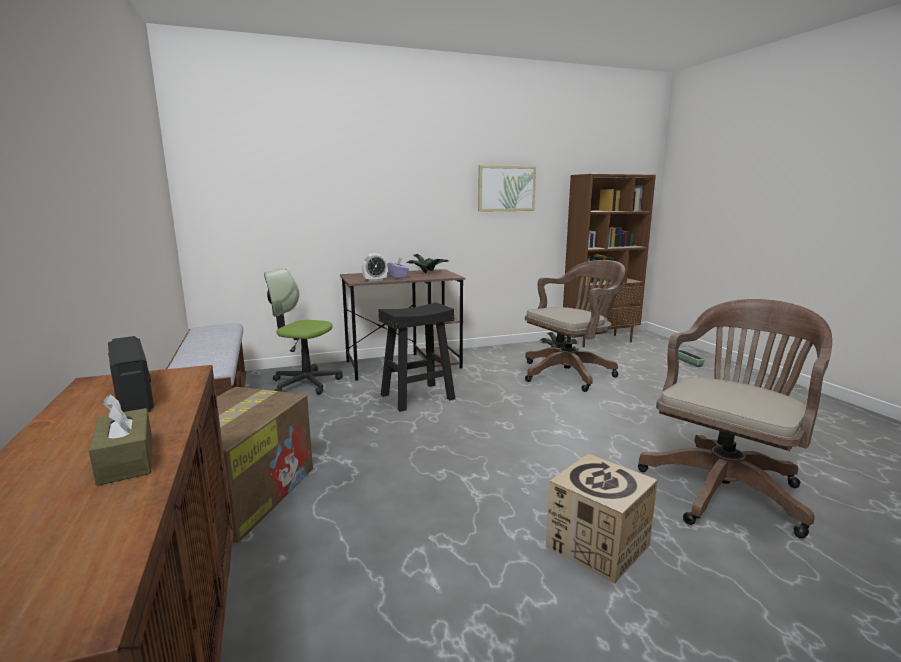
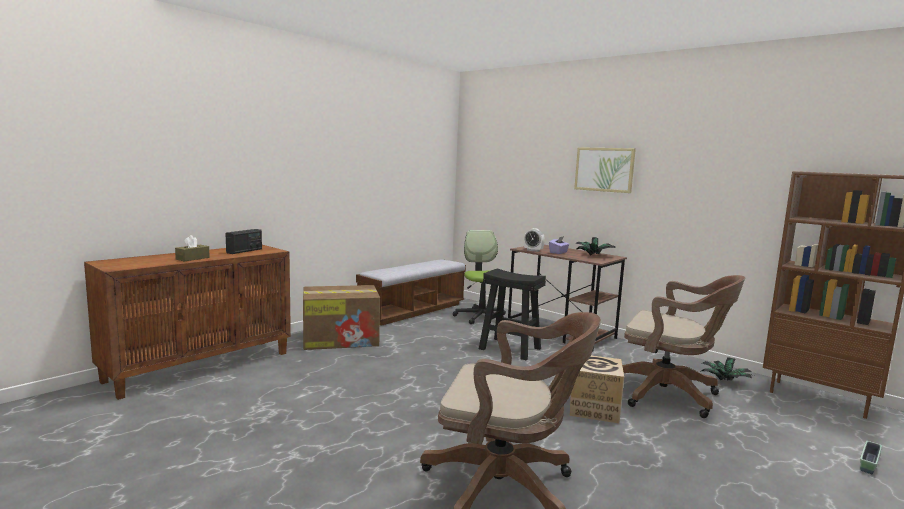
camera: 60 degrees right, 5 degrees down
(506, 188) = (707, 183): picture -> picture (604, 169)
(597, 546) = (367, 436): cardboard box -> cardboard box (593, 408)

